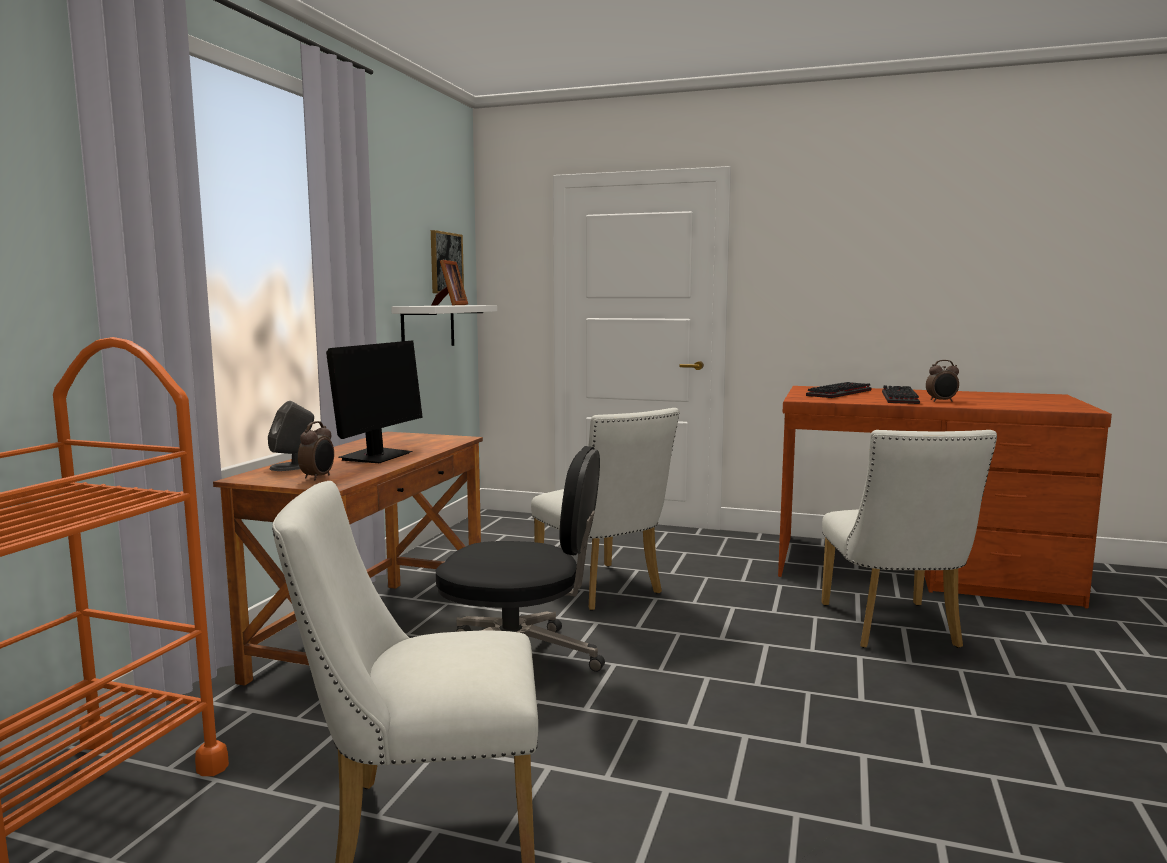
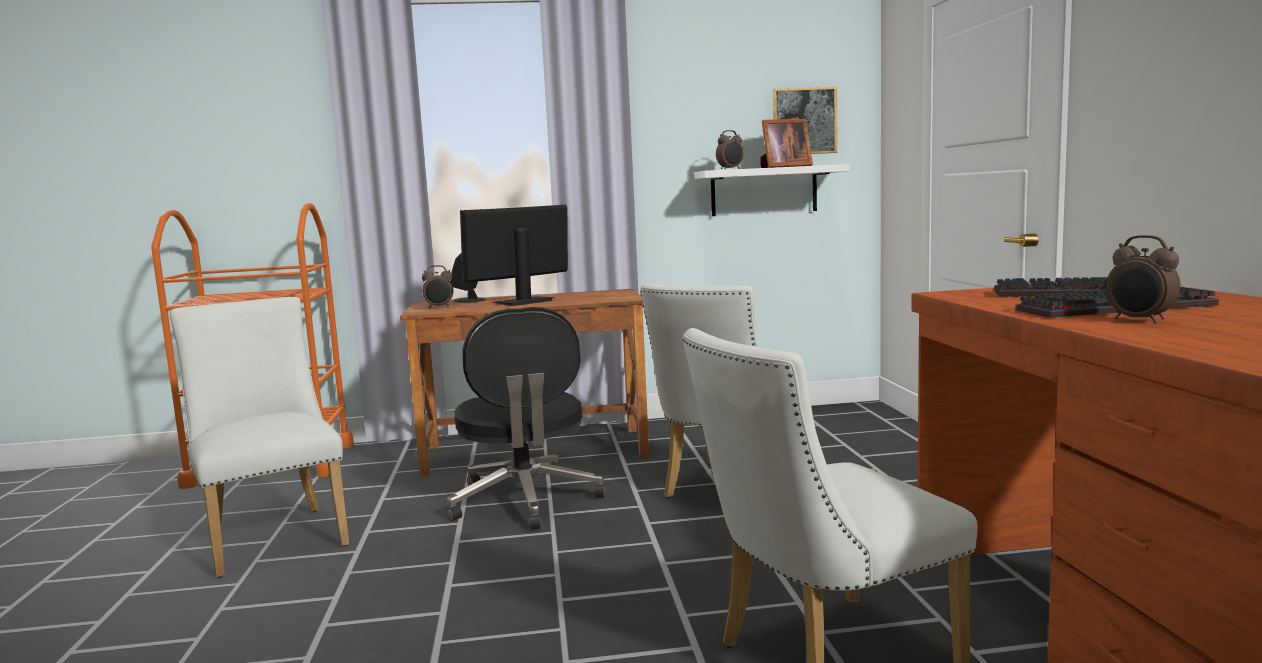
camera: 65 degrees right, 0 degrees up
(376, 456) = (523, 302): monitor -> monitor turned 150 degrees clockwise
(435, 305) = (730, 169): none -> alarm clock

